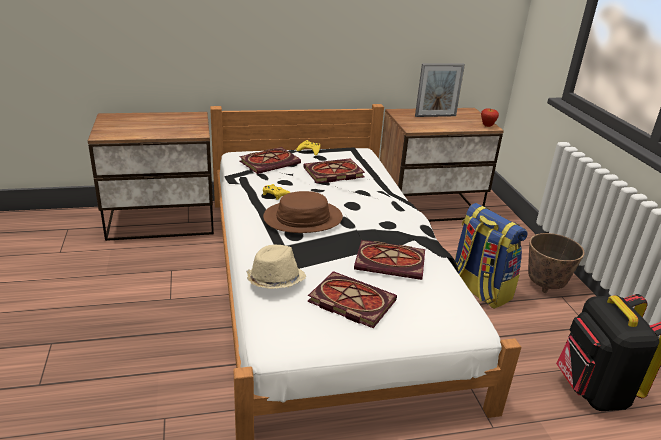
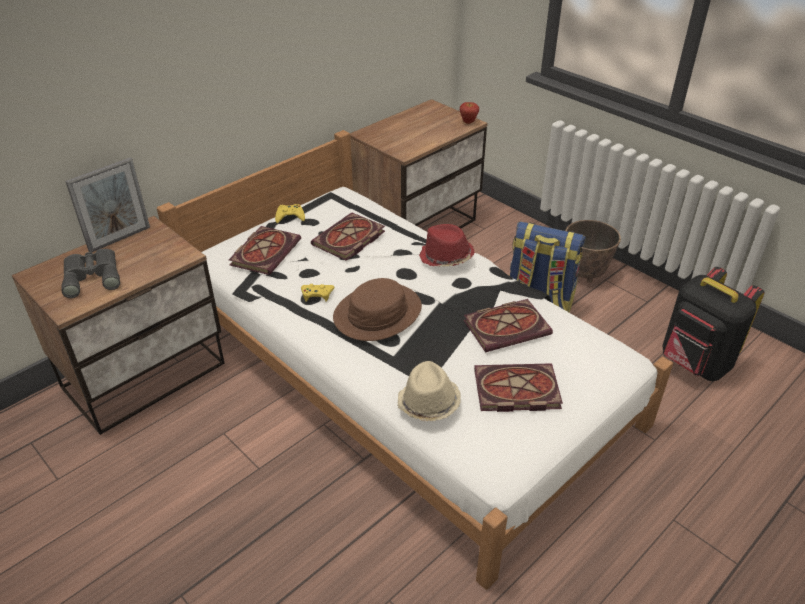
camera: 30 degrees left, 10 degrees up
(135, 126) = (92, 276): none -> grey binoculars
(392, 206) = (446, 257): none -> red hat
(435, 116) = (407, 126): picture frame -> picture frame (120, 239)

